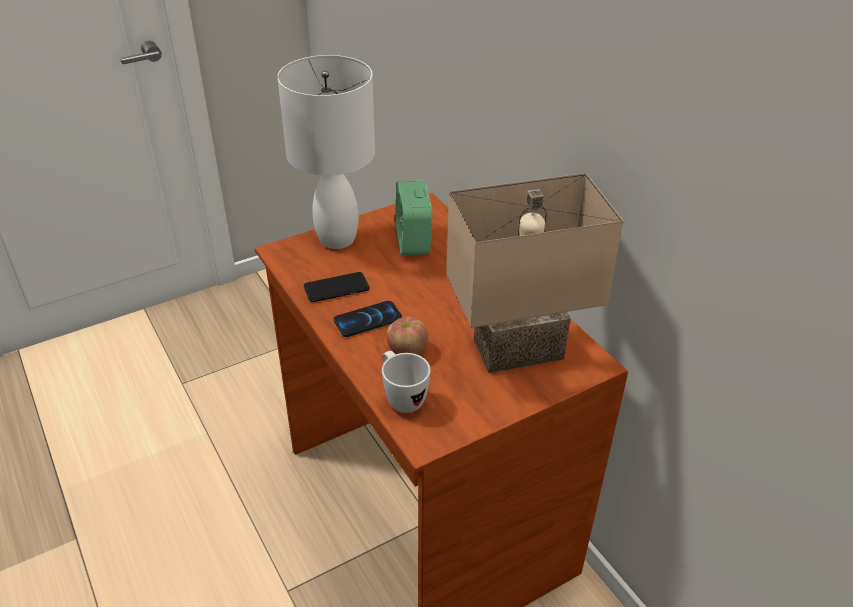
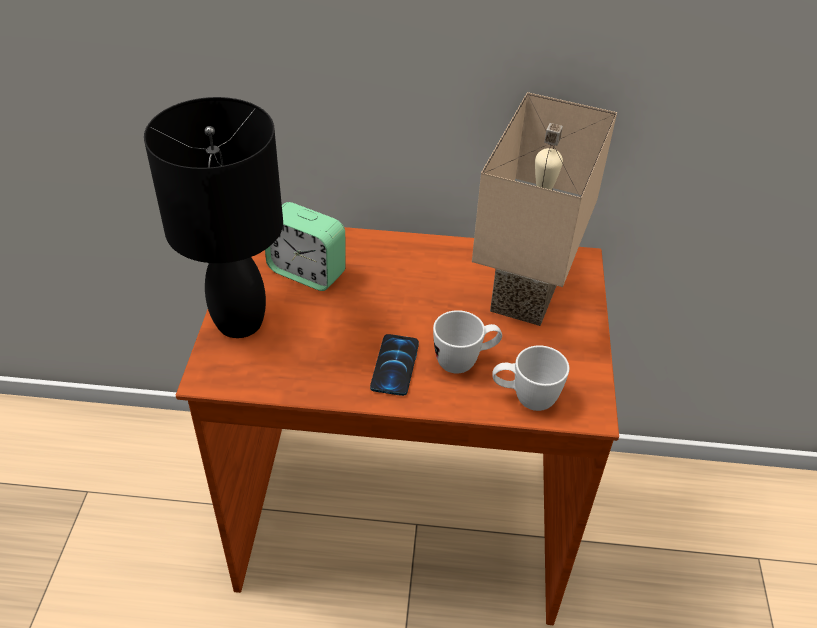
camera: 55 degrees left, 5 degrees up
(336, 288) = (322, 363): phone -> none
(337, 238) = (238, 321): white table lamp -> black table lamp
(407, 350) = (465, 361): apple -> white mug

